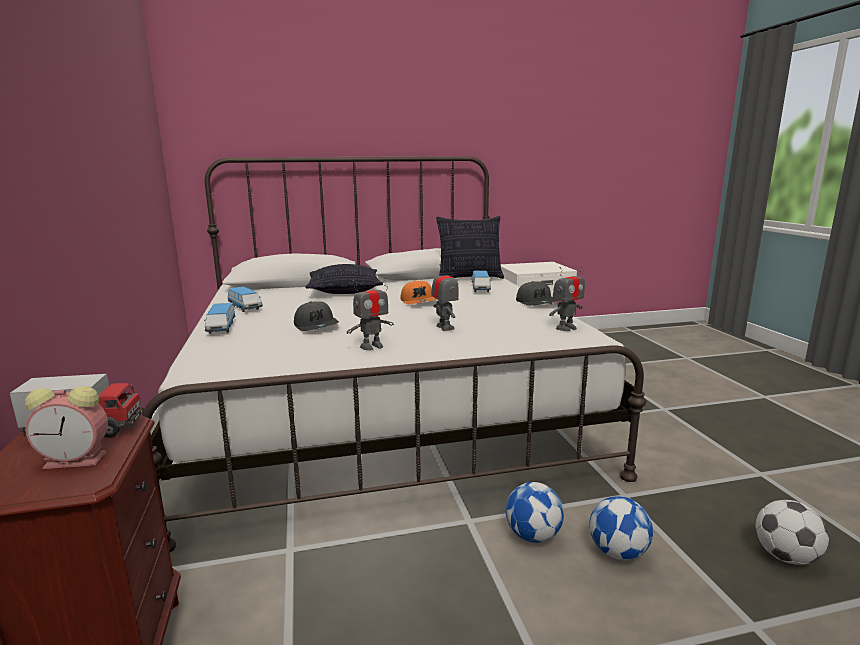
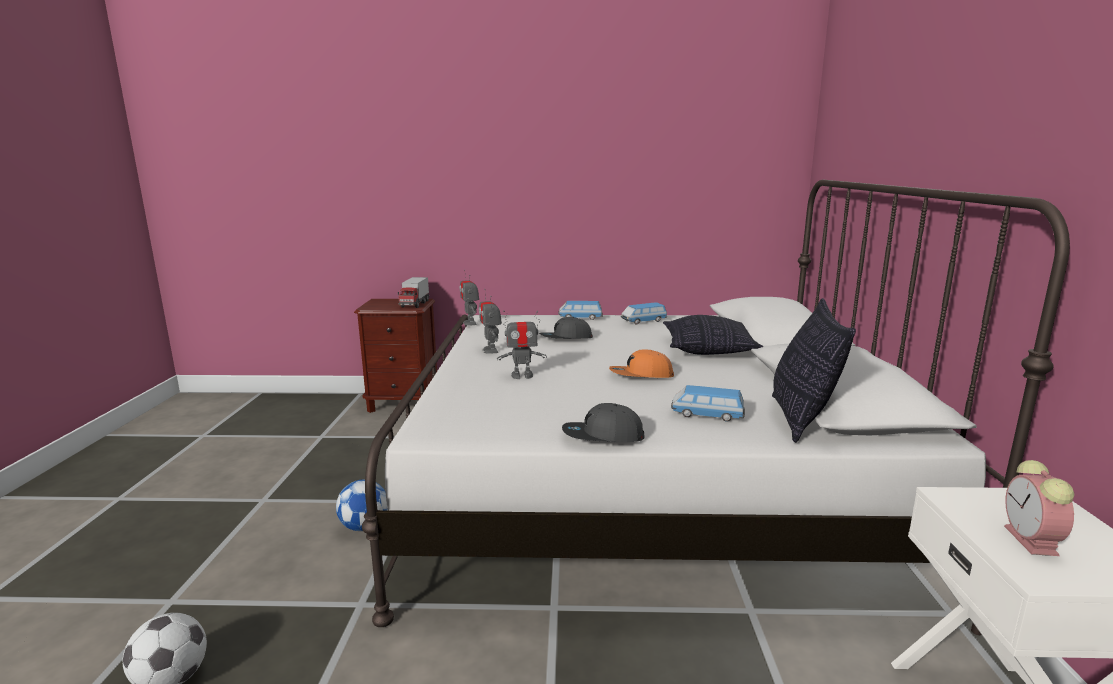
camera: 105 degrees right, 0 degrees up
(78, 460) = (386, 305): alarm clock -> alarm clock (1032, 542)
(566, 328) = (467, 427): toy robot -> toy robot (470, 323)
(618, 552) = (302, 564): football -> none

